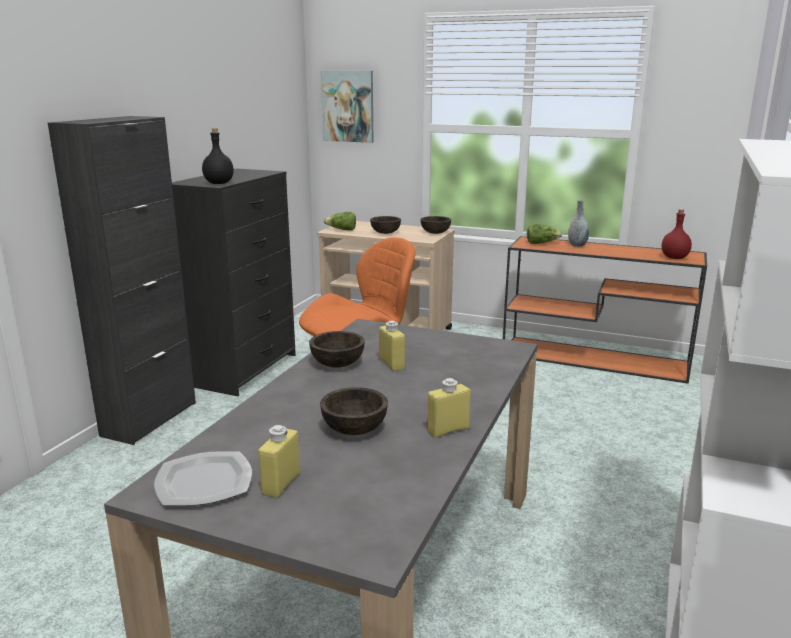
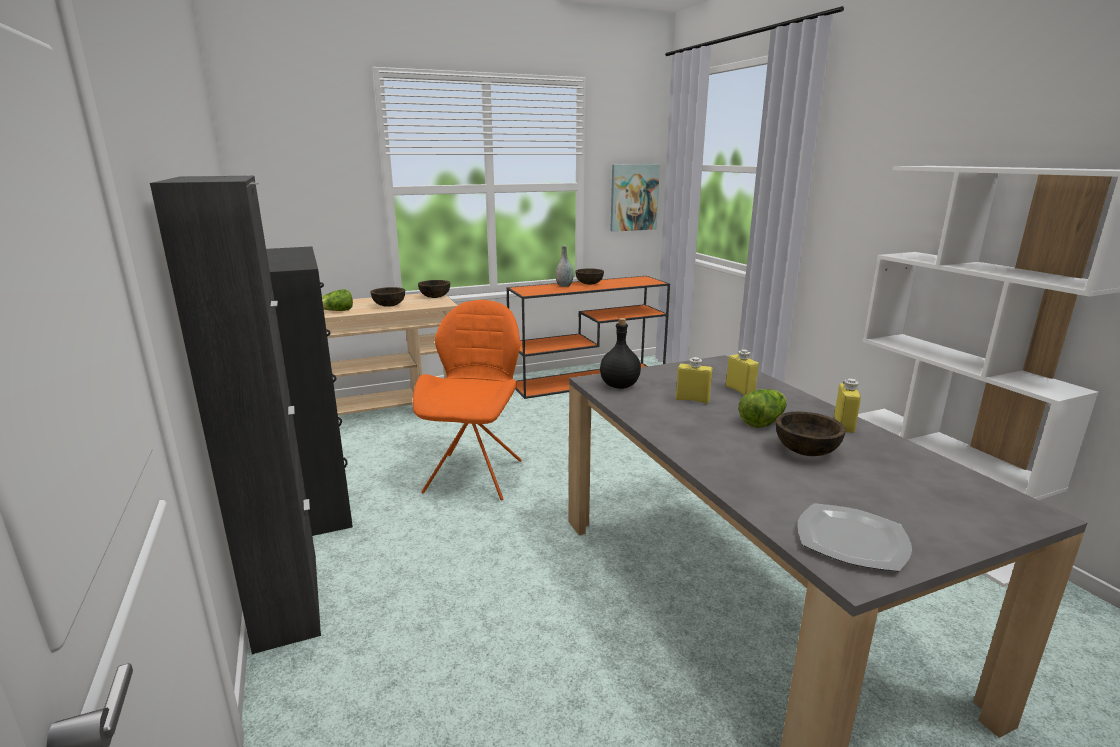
camera: 45 degrees left, 0 degrees up
(219, 183) = (296, 265): black bottle -> black bottle (620, 386)
(281, 483) = (885, 508): yellow bottle -> yellow bottle (740, 390)
(337, 364) = (660, 415): brown bowl -> brown bowl (589, 284)
(348, 106) = (286, 170): picture -> picture (633, 197)
(541, 243) = (537, 289): lettuce -> lettuce (762, 421)
(674, 258) = (641, 282): red bottle -> none

